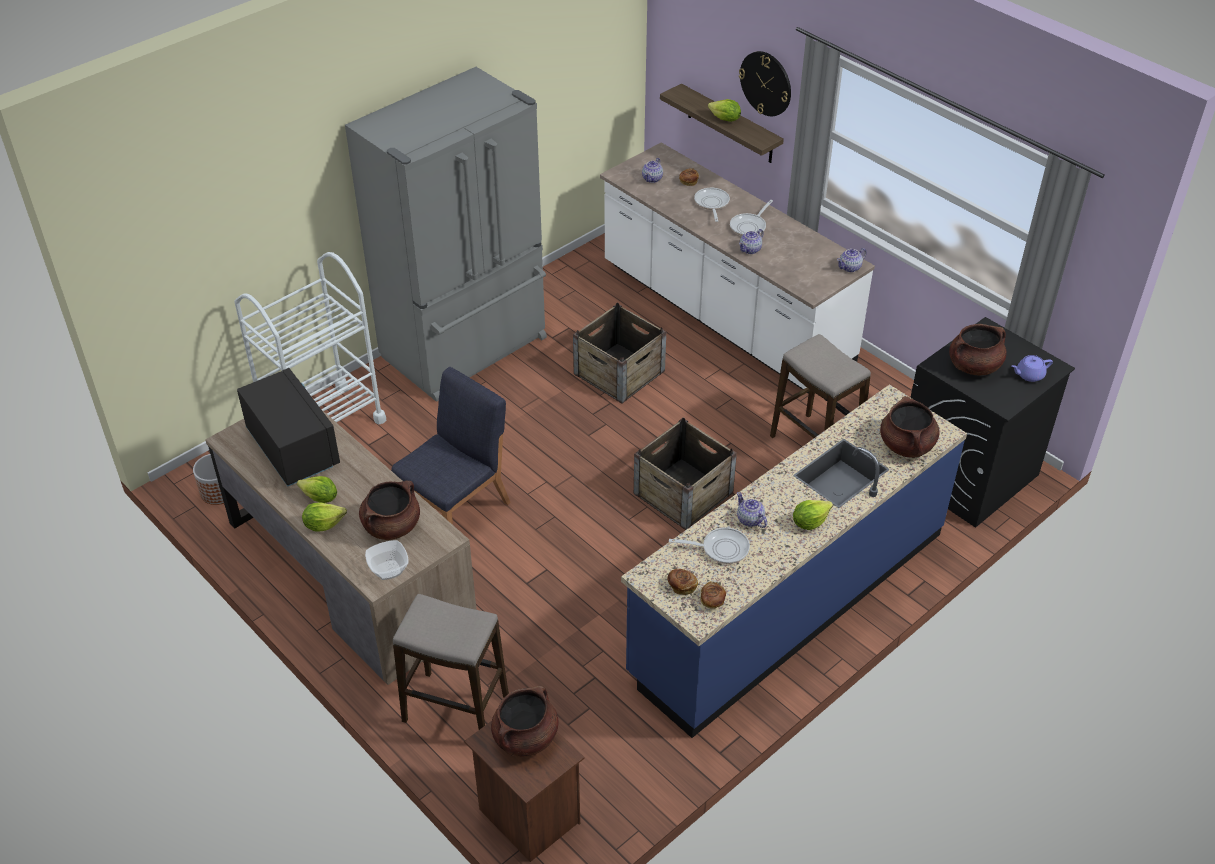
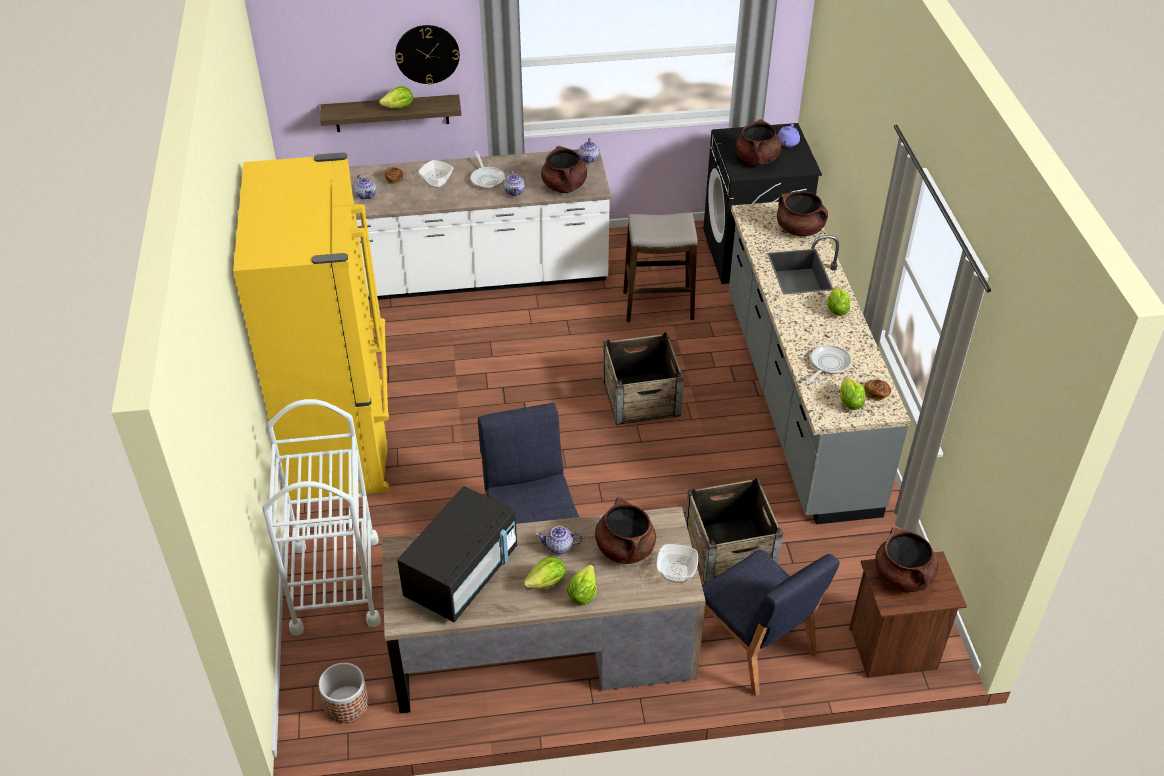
camera: 55 degrees left, 0 degrees up
(293, 448) = (462, 574): black microwave -> black microwave turned 120 degrees clockwise
(456, 709) = (755, 645): stool -> blue chair
(467, 349) = (343, 440): grey fridge -> yellow fridge
(619, 372) = (473, 364): crate -> crate (730, 549)
(681, 586) = (849, 402): bread -> lettuce
(711, 204) = (437, 183): frying pan -> bowl
(750, 520) = (810, 336): teapot -> teapot (559, 547)
(788, 602) = (796, 400): blue counter -> grey counter
(792, 272) = (564, 186): none -> brown cooking pot

